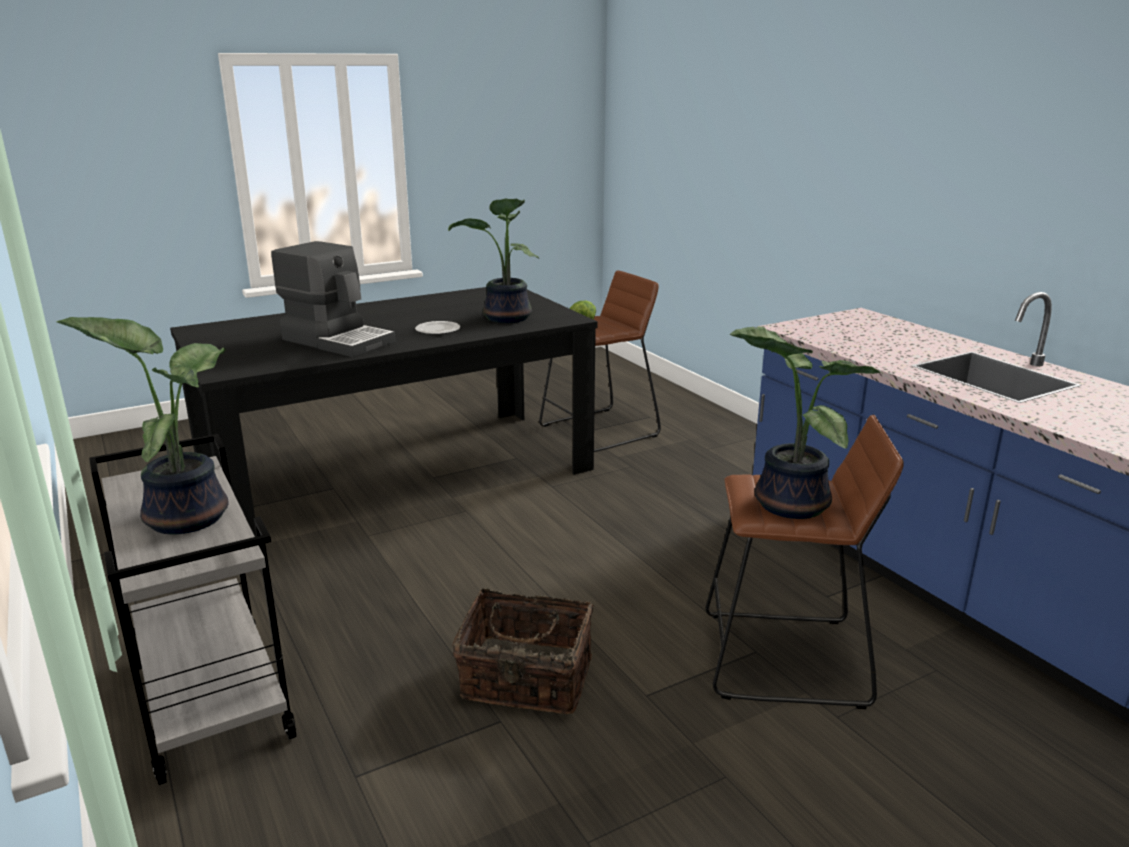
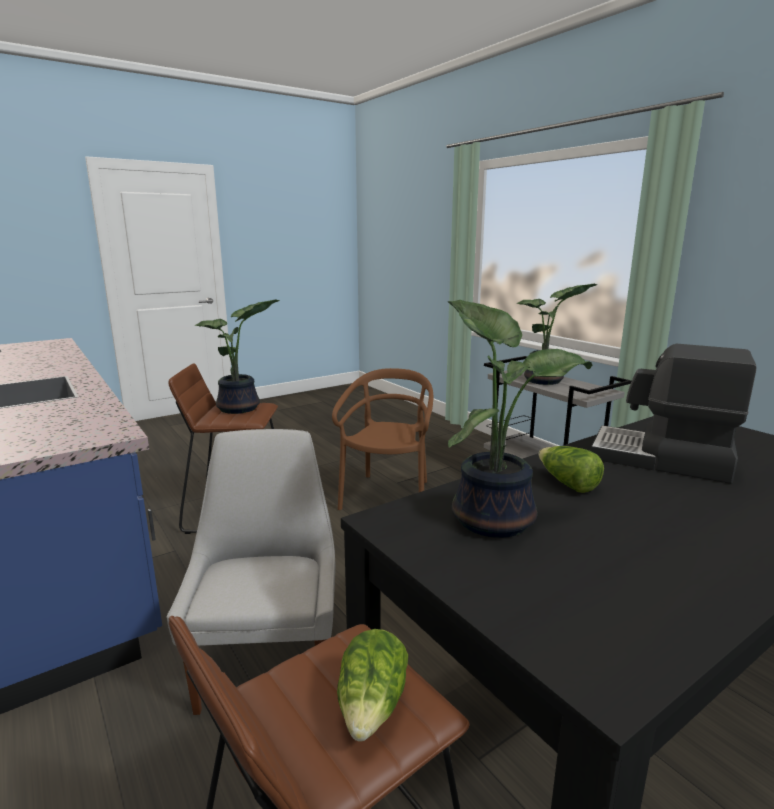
camera: 175 degrees right, 5 degrees down
(438, 330) = (567, 483): plate -> lettuce
(526, 681) = (388, 496): basket -> brown chair
(657, 498) = (270, 663): none -> white chair

